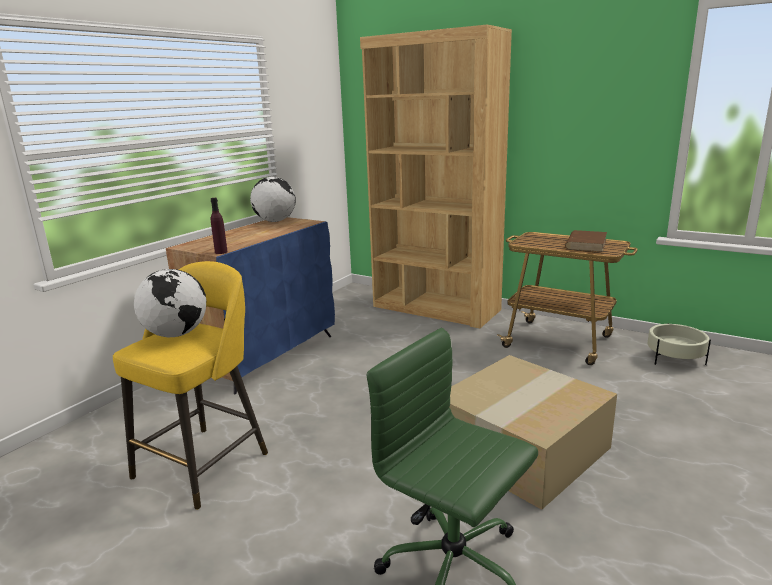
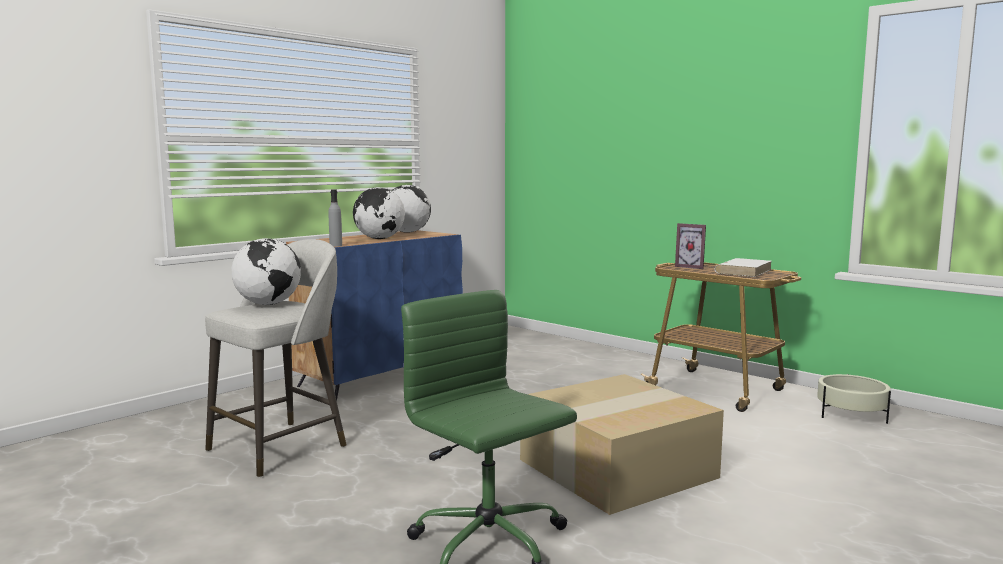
camera: 10 degrees right, 10 degrees down
(204, 463) = (281, 446): yellow stool -> grey stool
(221, 252) = (336, 245): purple bottle -> grey bottle
(256, 236) = (379, 239): none -> globe
(436, 308) = (588, 352): brown bookcase -> none
(537, 240) = (692, 267): none -> picture frame
(586, 244) = (743, 271): brown book -> white book

